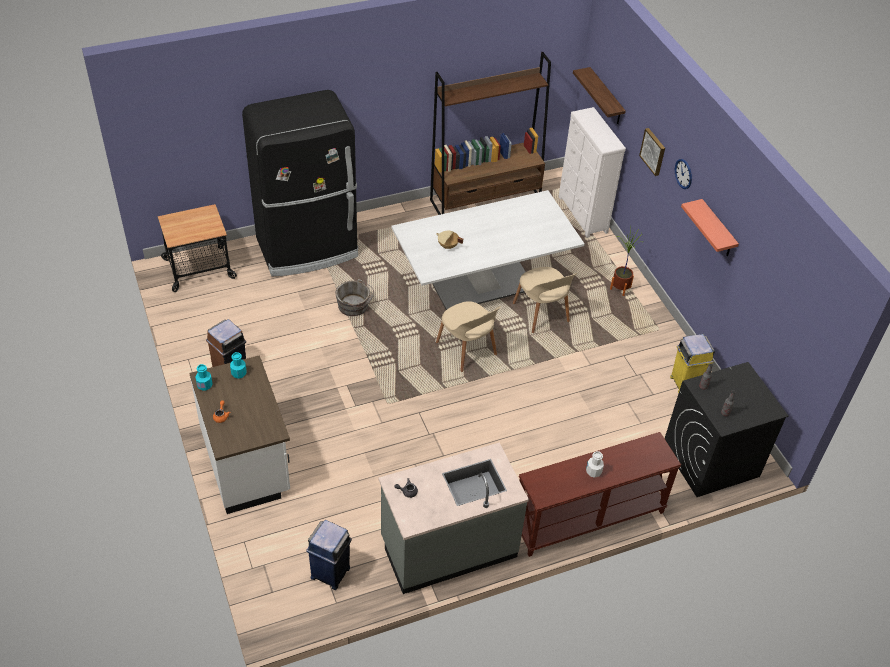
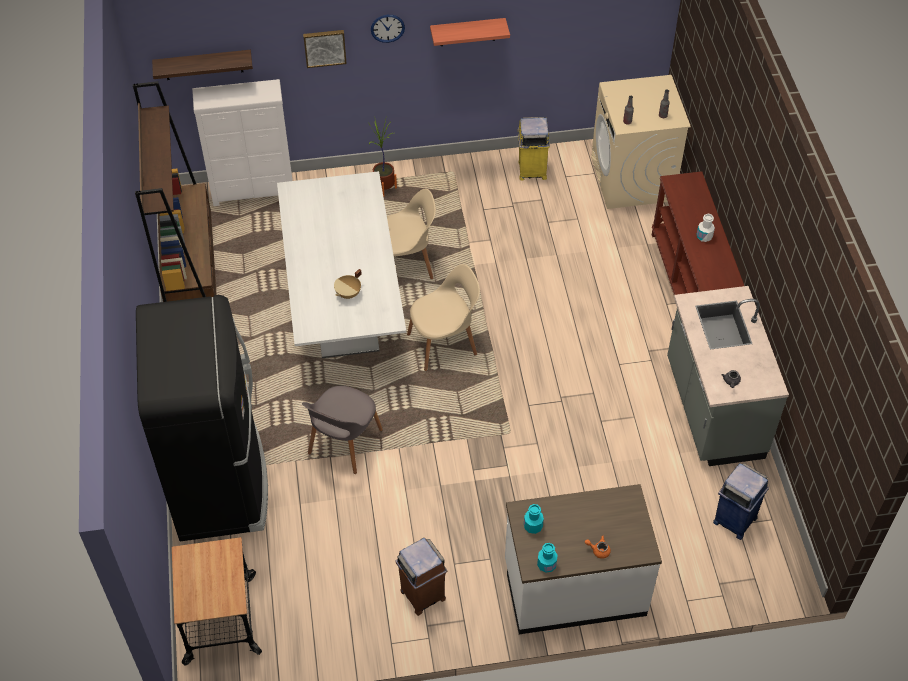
camera: 75 degrees left, 5 degrees up
(355, 306) = (344, 443): grey bucket -> grey chair
(710, 460) = (632, 179): black washing machine -> beige washing machine

